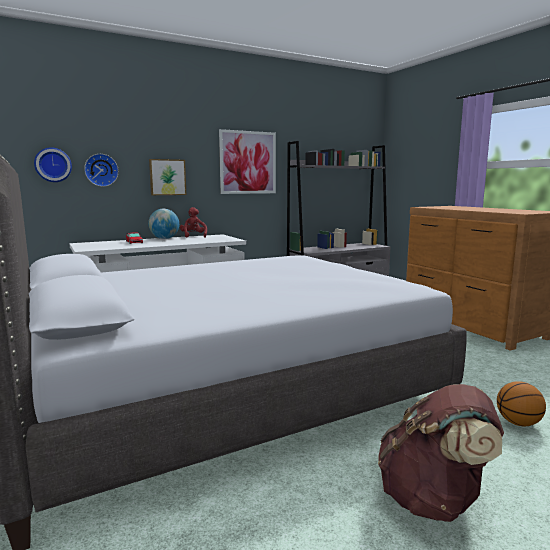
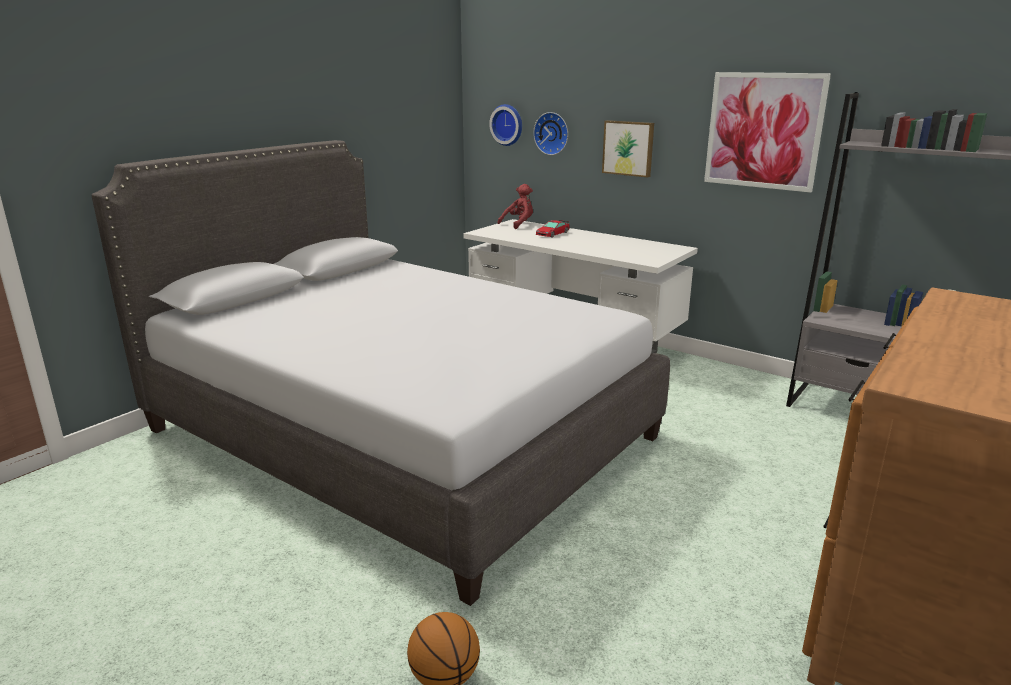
camera: 65 degrees right, 10 degrees up
(164, 239) = (600, 237): globe -> none
(193, 236) = (645, 241): red plush toy -> red plush toy (518, 224)
(434, 499) = (232, 601): brown backpack -> none

